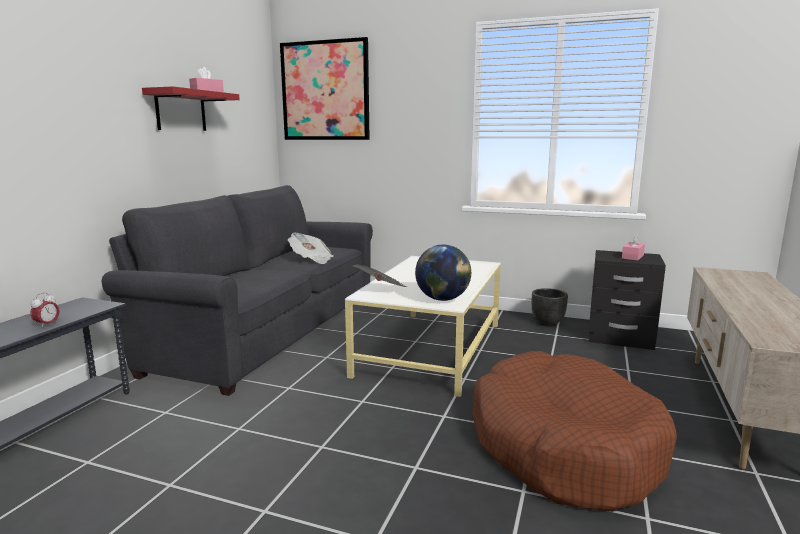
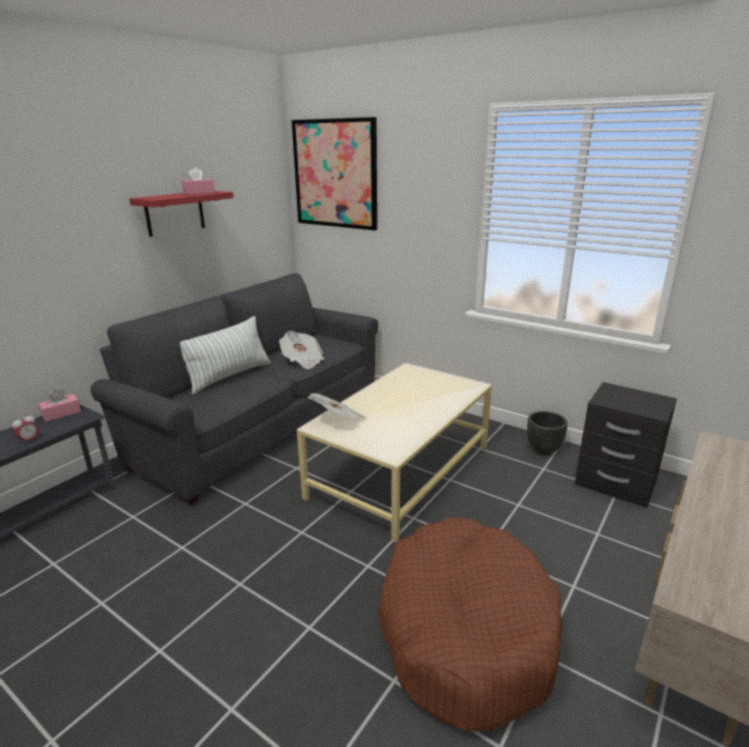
camera: 15 degrees right, 10 degrees up
(243, 273) = (229, 376): none -> pillow
(442, 299) = (389, 443): globe -> none
(632, 257) = (638, 401): pink tissue box -> pink tissue box (61, 413)

